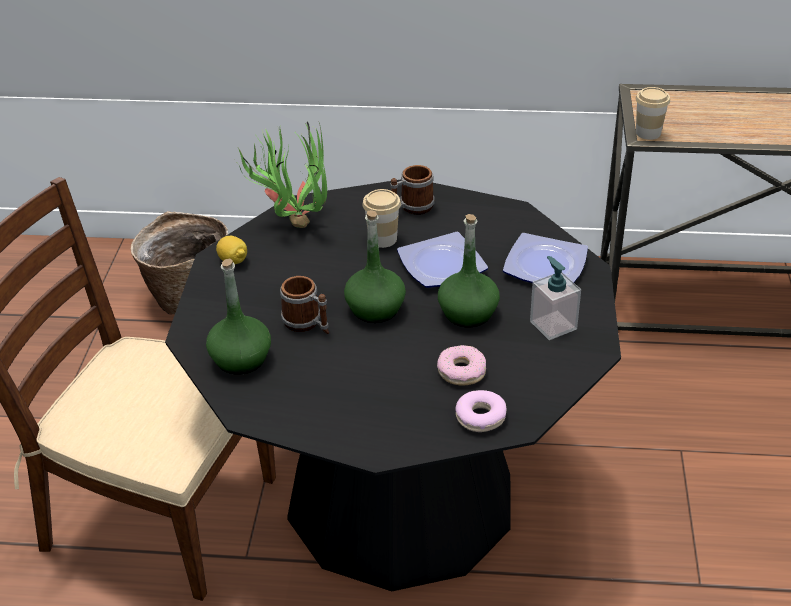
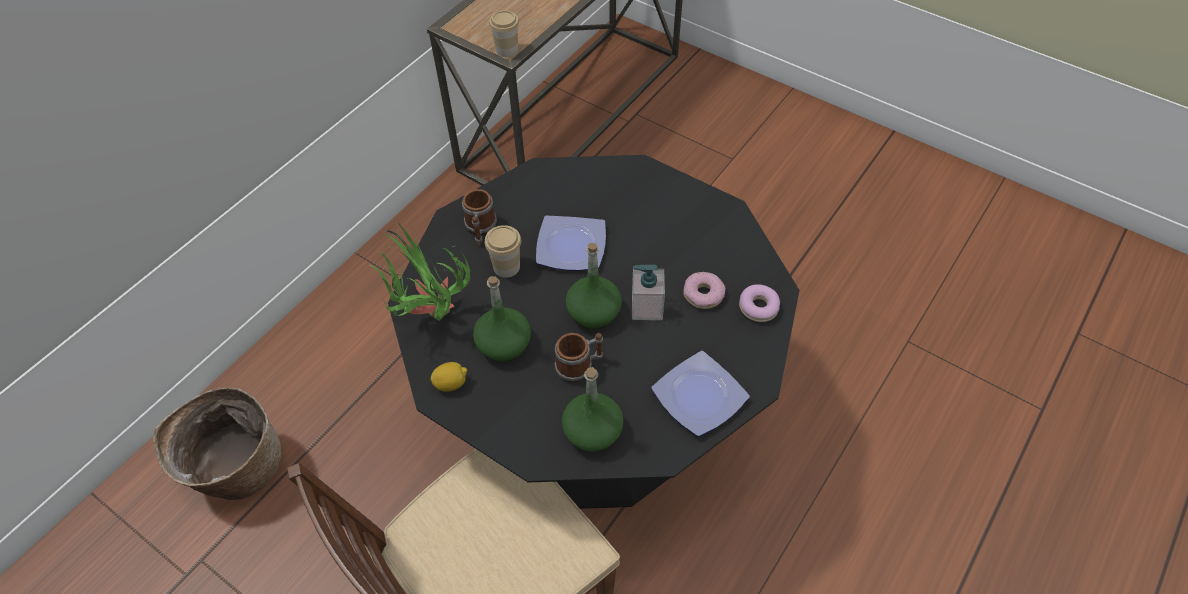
camera: 60 degrees left, 15 degrees up
(468, 313) = (640, 258): green bottle -> green bottle (504, 344)
(546, 267) = (620, 188): plate -> plate (701, 397)
(553, 325) = (688, 218): soap dispenser -> soap dispenser (646, 308)

